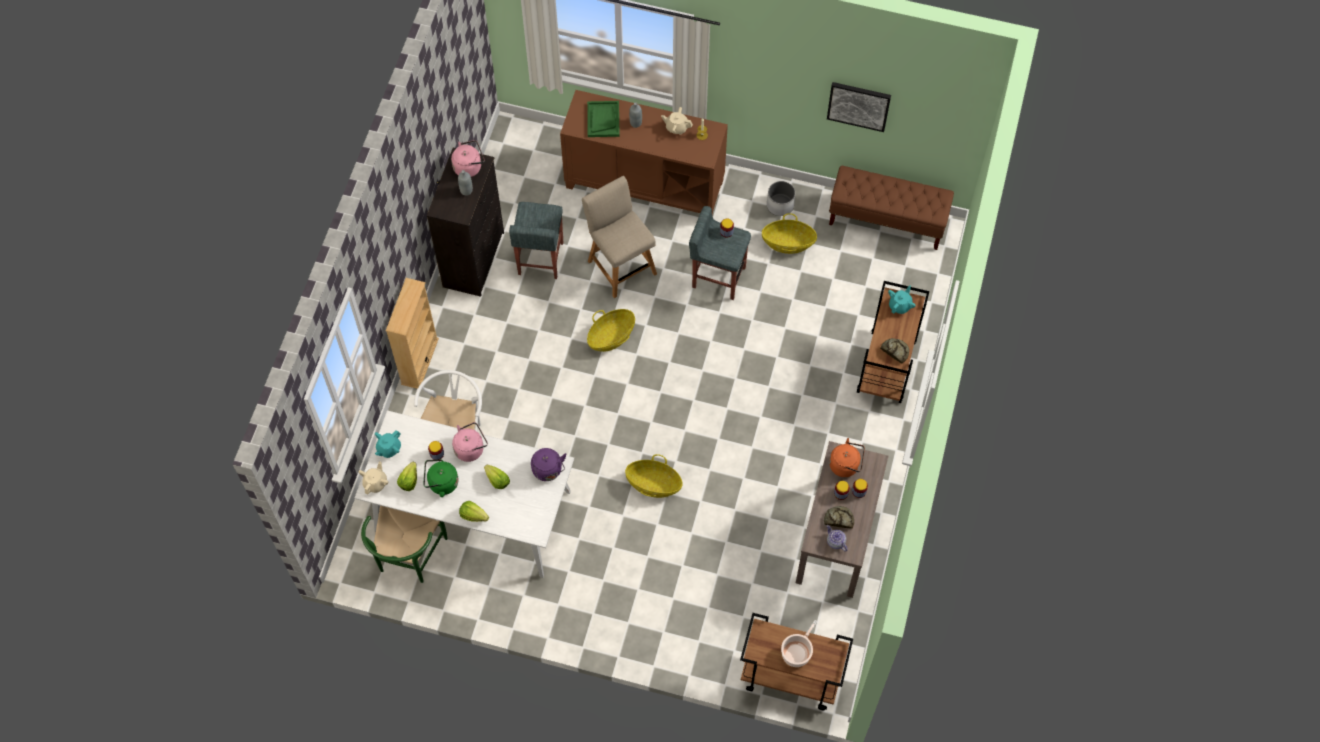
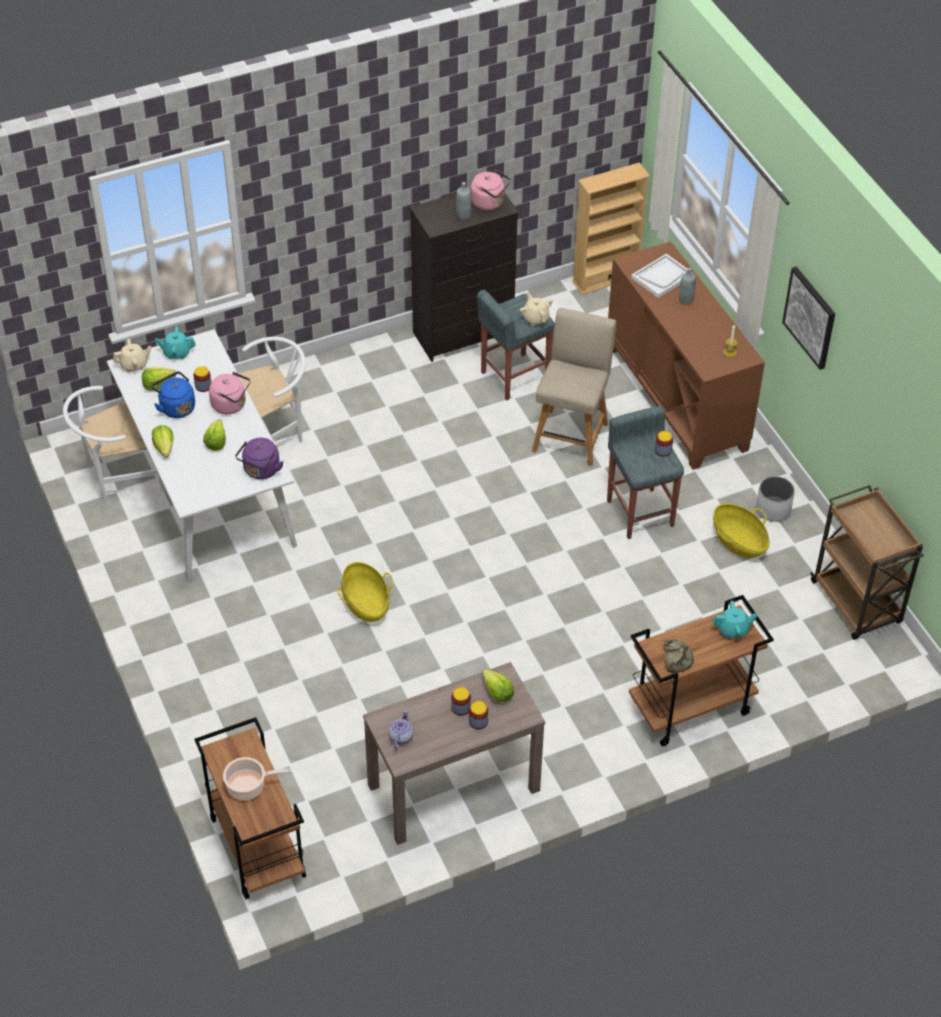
camera: 50 degrees right, 15 degrees down
(408, 558) = (119, 476): green chair -> white chair
(419, 361) = (322, 363): beige bookcase -> beige bookcase (606, 279)
(441, 483) = (176, 407): green kettle -> blue kettle
(603, 120) = (662, 277): green tray -> white tray
(611, 336) = (489, 475): basket -> none
(676, 127) = (716, 330): beige teapot -> beige teapot (535, 318)
(838, 519) = (429, 724): bread -> none
(846, 465) = (497, 692): orange kettle -> lettuce
(858, 105) = (881, 412): picture -> picture (810, 317)
(887, 221) = (857, 604): brown bench -> brown cart

